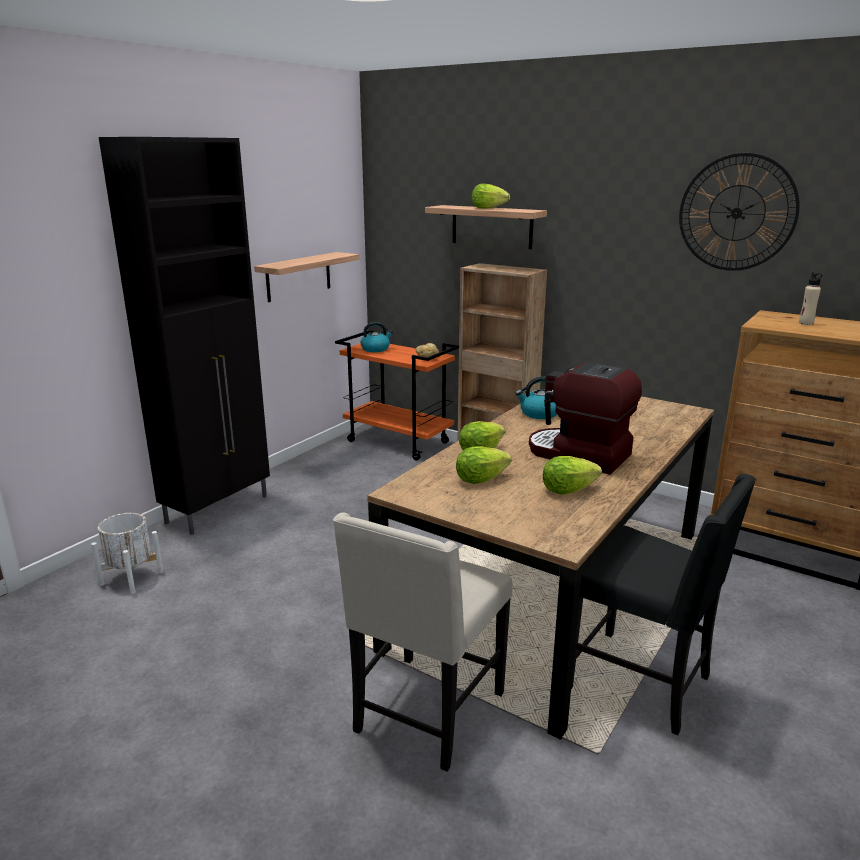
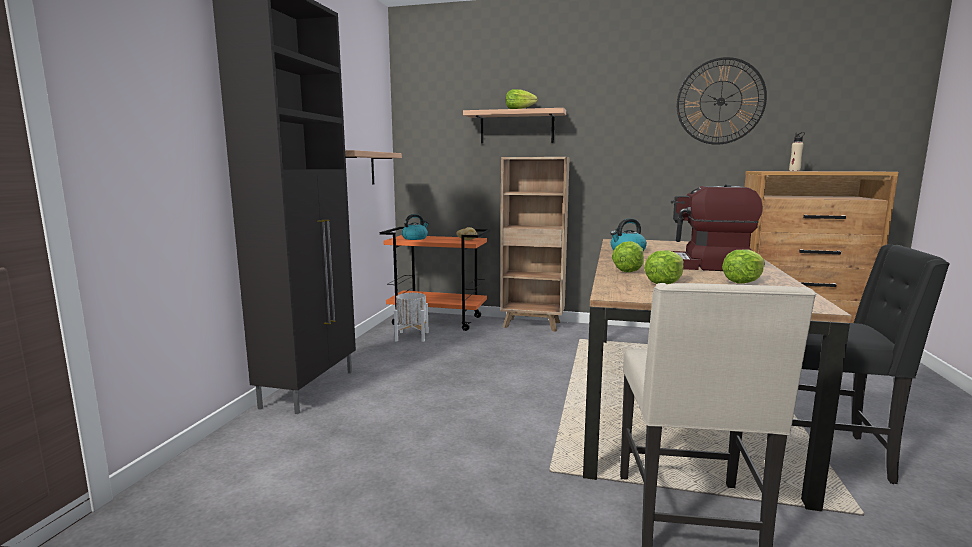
camera: 20 degrees left, 10 degrees down
(132, 578) = (257, 464): white planter -> white planter (412, 336)

